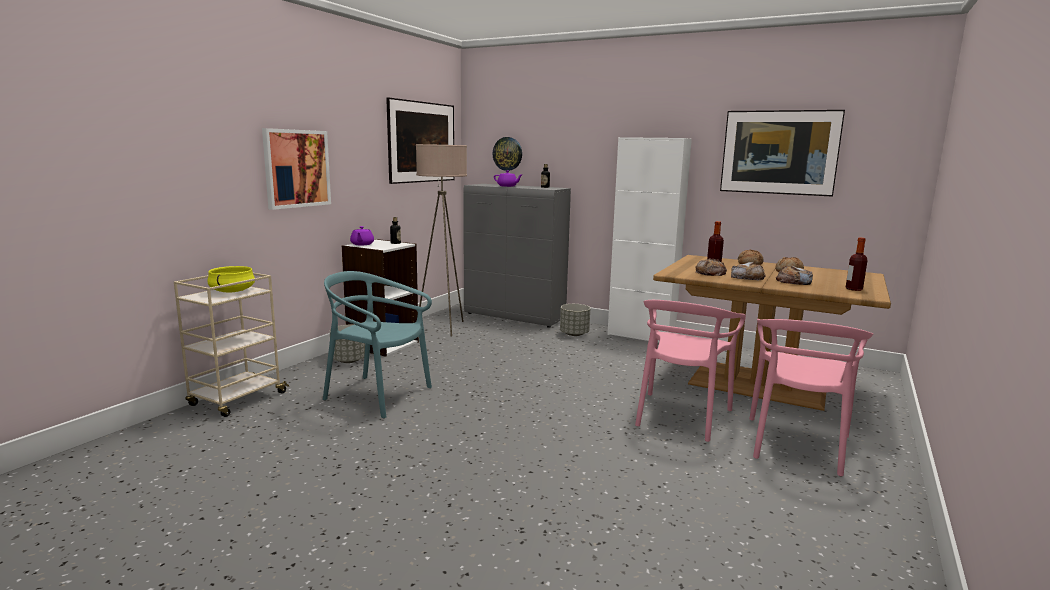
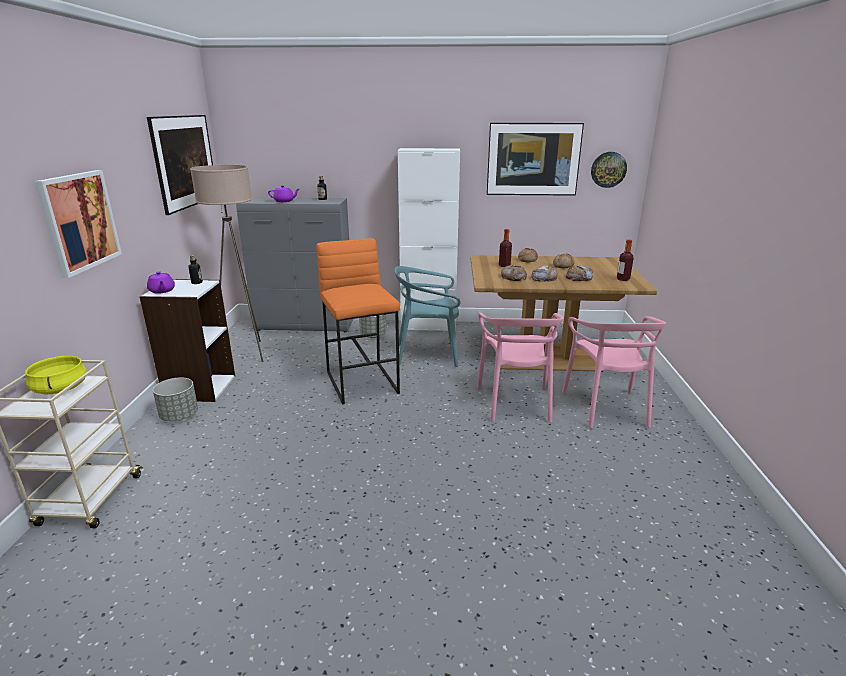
camera: 25 degrees left, 10 degrees up
(377, 395) = (246, 451): turquoise chair -> turquoise chair (428, 354)
(507, 153) = (273, 165): wall clock -> wall clock (608, 169)
(529, 368) = (363, 382): none -> orange stool

